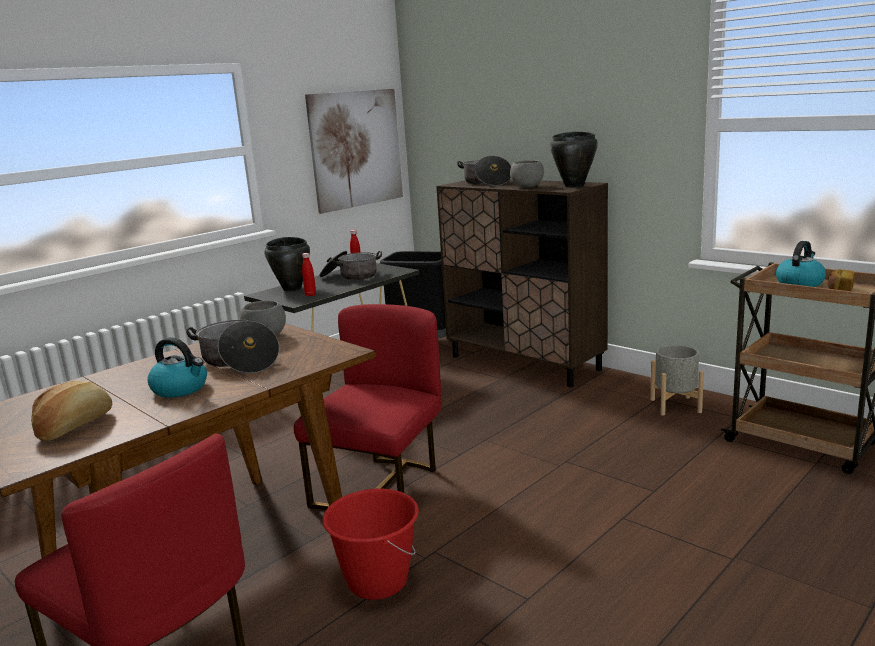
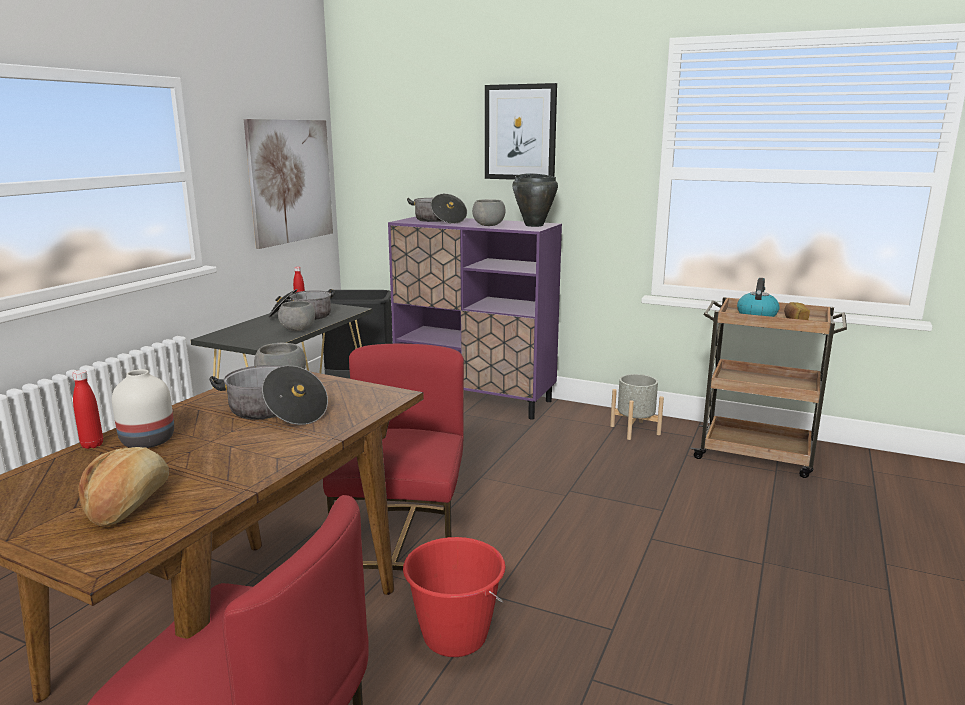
camera: 20 degrees left, 0 degrees up
(126, 379) = (147, 442): none -> white vase
(181, 389) = (232, 448): kettle -> none
(292, 288) = (244, 330): black cooking pot -> none
(310, 295) = (272, 336): red bottle -> red bottle (92, 445)
(337, 289) = (298, 329): none -> grey bowl
(525, 363) = (475, 398): brown cabinet -> purple cabinet
(566, 89) = (520, 132): none -> picture

